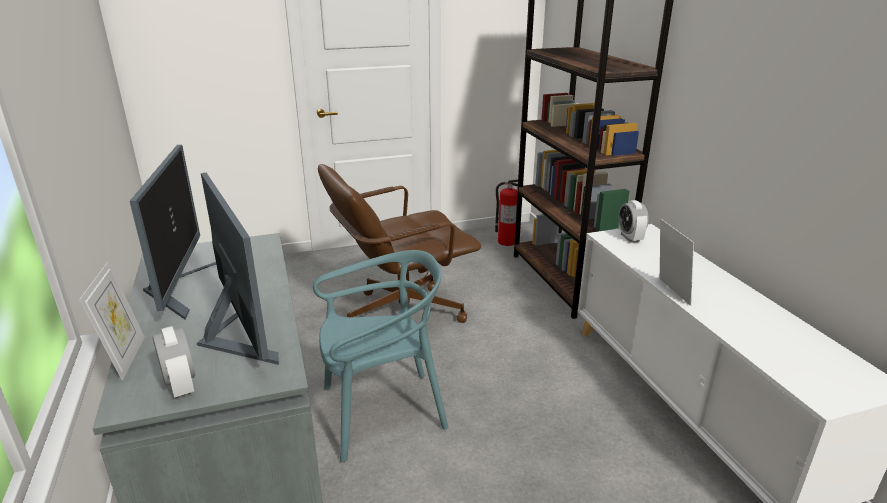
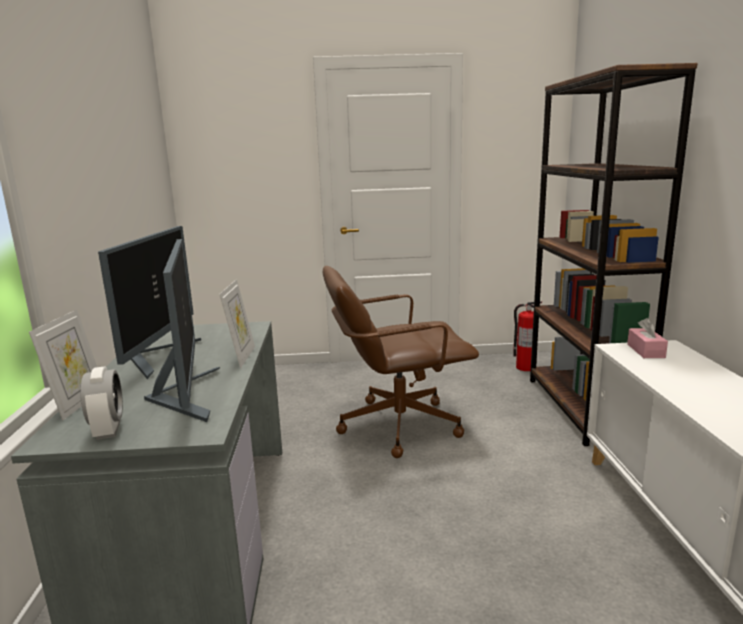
camera: 15 degrees right, 10 degrees down
(382, 412) = (349, 514): turquoise chair -> none
(630, 238) = (645, 351): alarm clock -> pink tissue box
(669, 292) = (682, 404): picture frame -> picture frame (242, 357)

